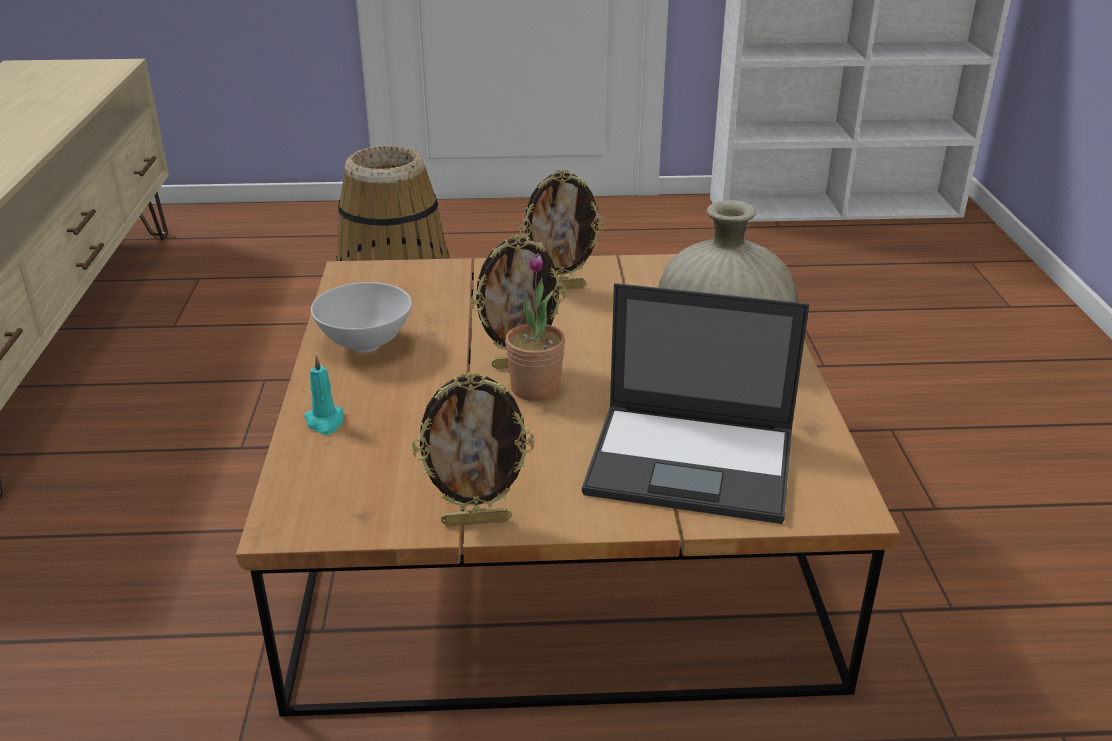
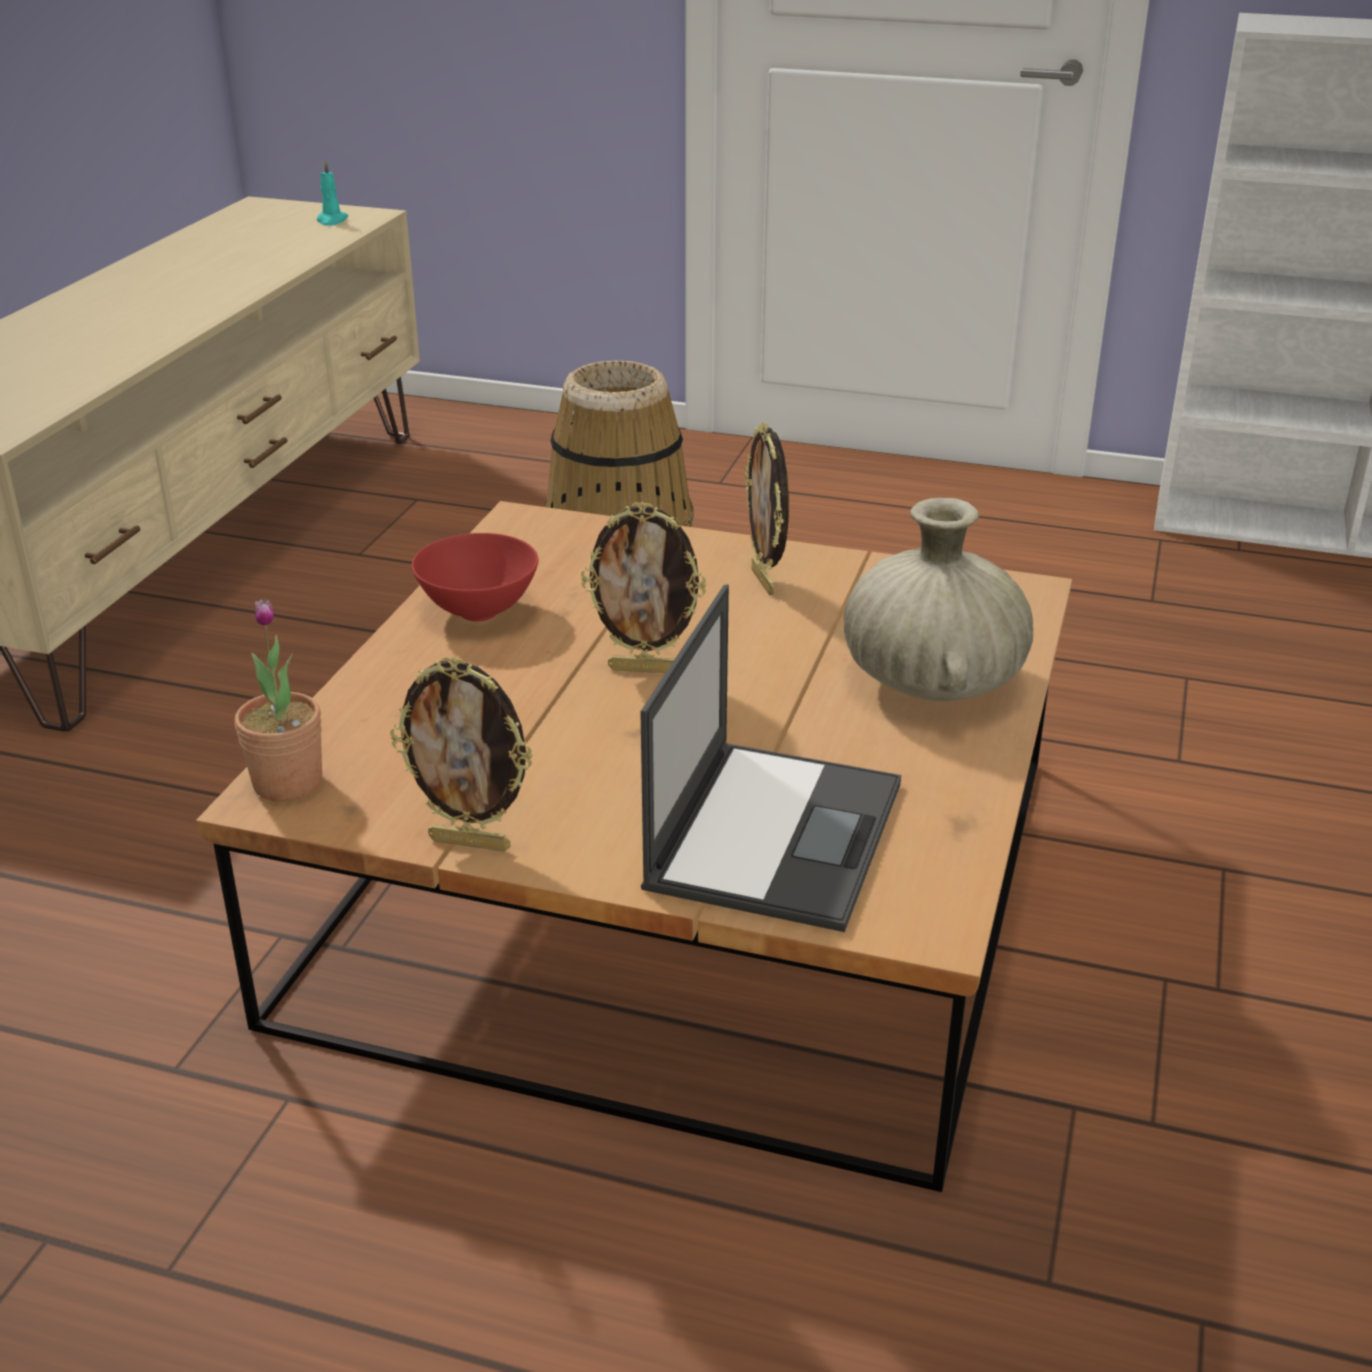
camera: 20 degrees right, 0 degrees up
(325, 422) = (376, 694): turquoise candle -> turquoise candle (331, 221)
(364, 345) = (477, 612): white bowl -> red bowl
(535, 388) = (644, 703): potted plant -> potted plant (288, 783)
(561, 287) = (765, 581): picture frame -> picture frame turned 60 degrees clockwise
(693, 462) = (776, 832): laptop -> laptop turned 105 degrees counterclockwise

